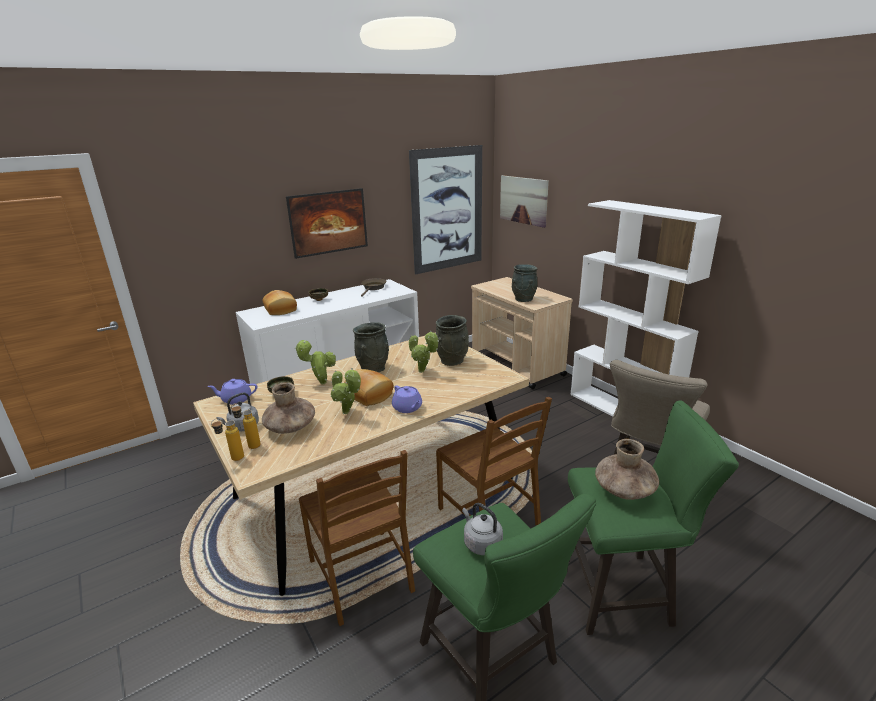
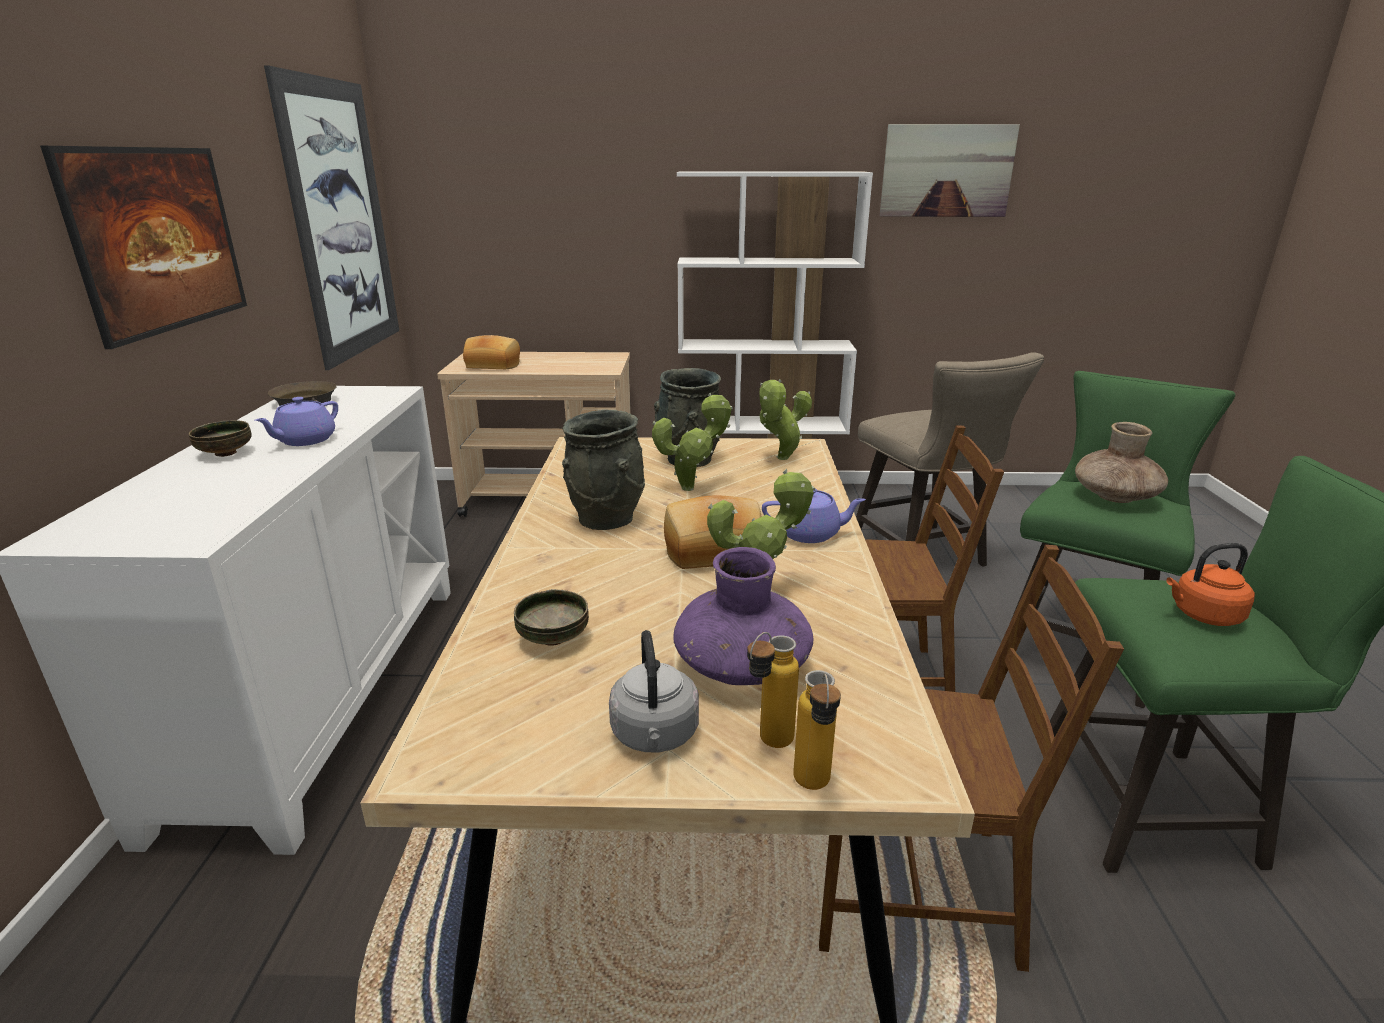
camera: 55 degrees left, 0 degrees up
(236, 399) = (478, 714): purple teapot -> purple teapot (305, 440)
(281, 309) = (166, 499): bread -> bread (494, 365)
(290, 427) = (742, 666): brown vase -> purple vase
(320, 383) = (579, 582): potted plant -> potted plant (780, 459)
(481, 543) = (1203, 615): grey kettle -> orange kettle
(523, 200) = (476, 197): picture -> picture (947, 171)
(523, 299) = (570, 368): grey vase -> none

